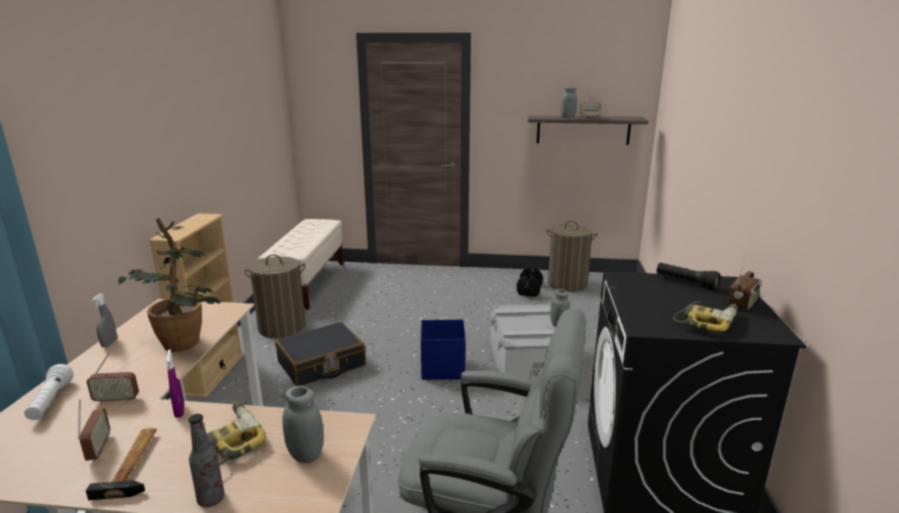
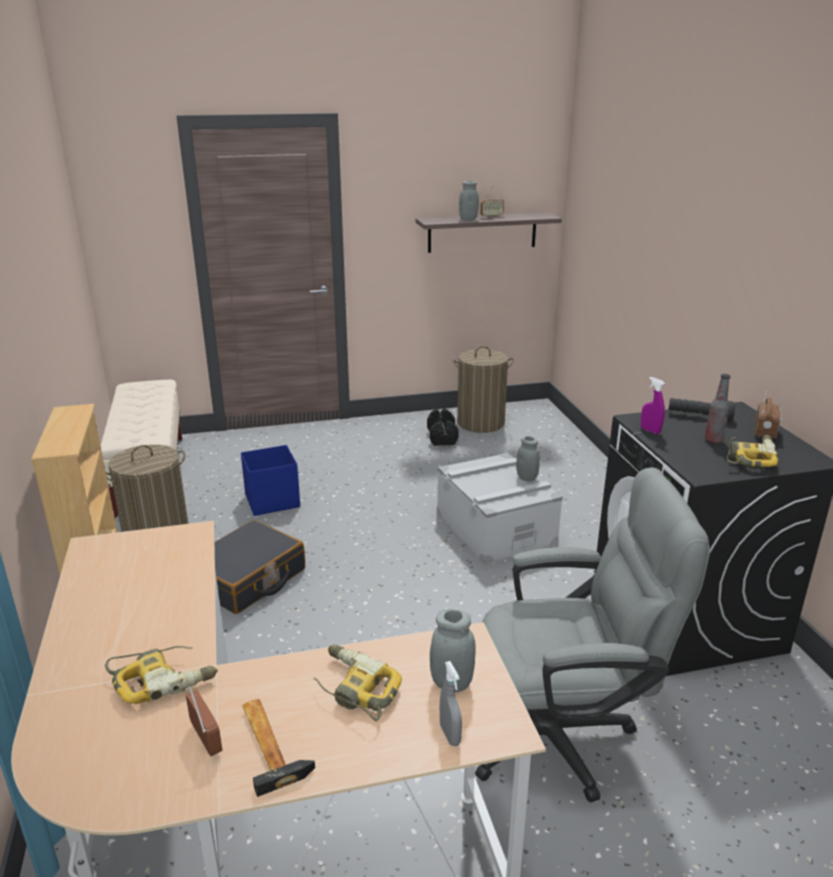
camera: 20 degrees left, 5 degrees up
(51, 401) = (74, 702): white flashlight -> none
(109, 343) = (70, 611): grey spray bottle -> grey spray bottle (450, 735)
(116, 400) = (163, 679): radio -> power drill
(179, 411) = (259, 672): purple spray bottle -> purple spray bottle (650, 431)
(184, 347) = (181, 594): potted plant -> none
(211, 499) = (396, 755): bottle -> bottle (713, 440)
(442, 368) = (400, 553): blue storage box -> blue storage box (271, 501)

